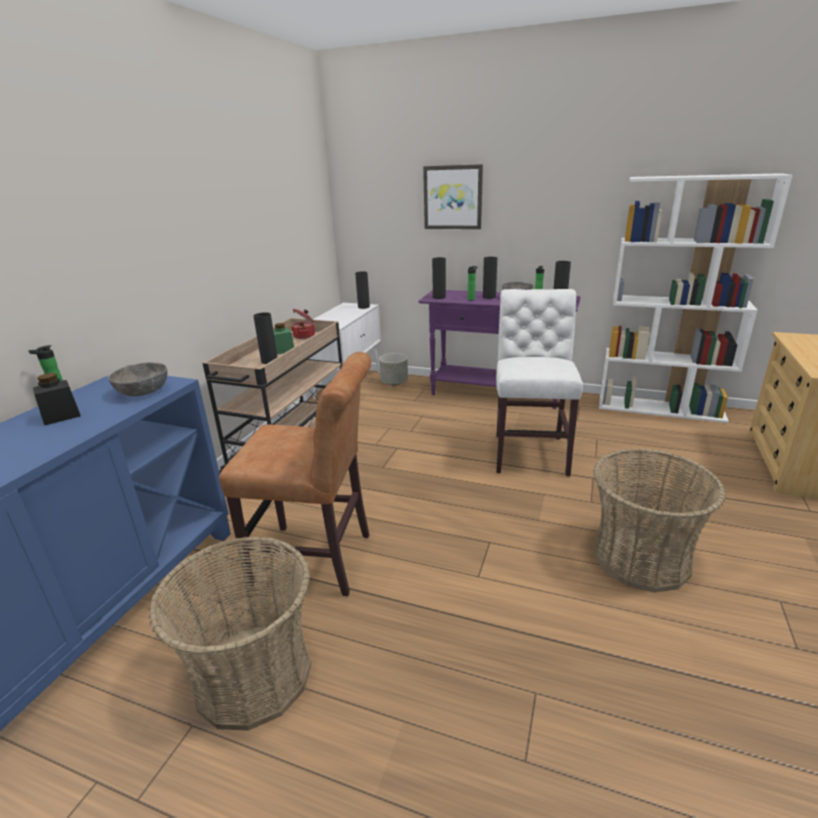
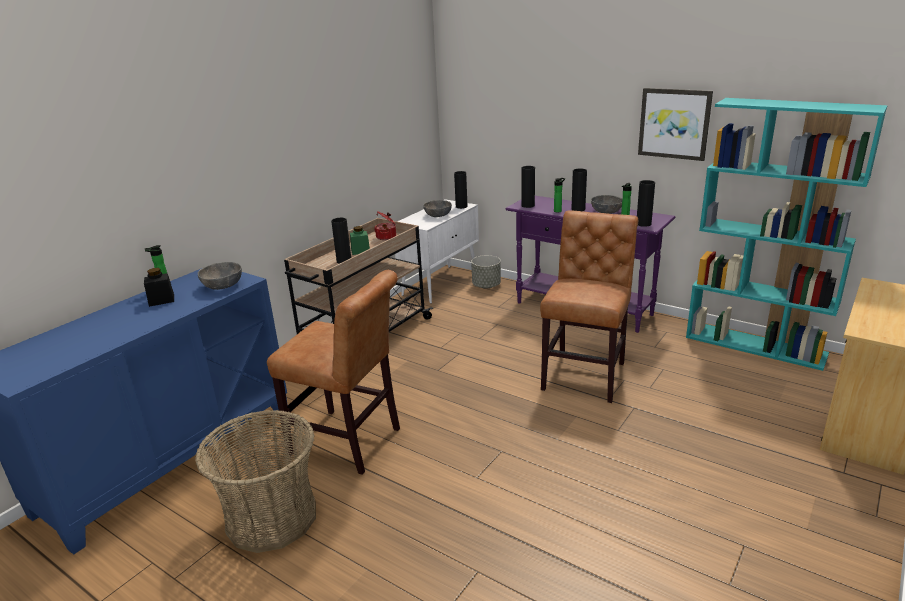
camera: 15 degrees right, 0 degrees up
(344, 315) = (438, 215): none -> grey bowl
(453, 197) = (551, 104): picture -> picture (674, 123)
(530, 452) = (585, 374): white chair -> brown chair
(640, 558) = (633, 487): basket -> none
(660, 408) = (756, 345): white bookcase -> turquoise bookcase

